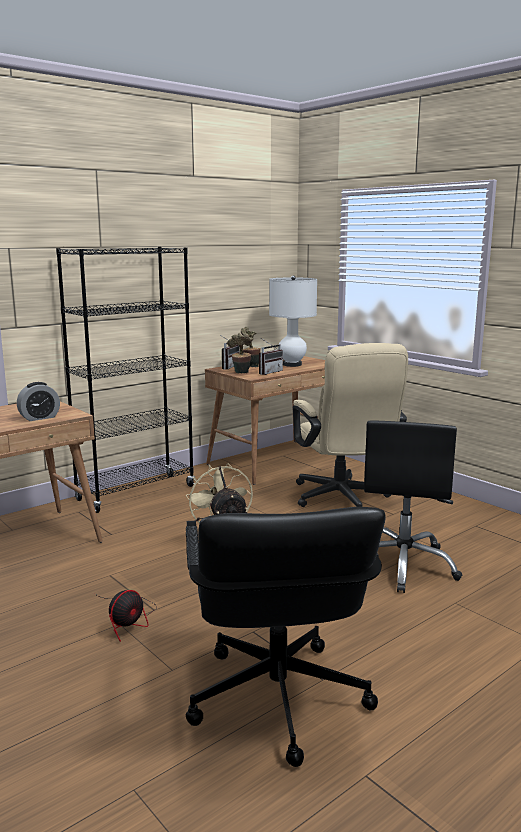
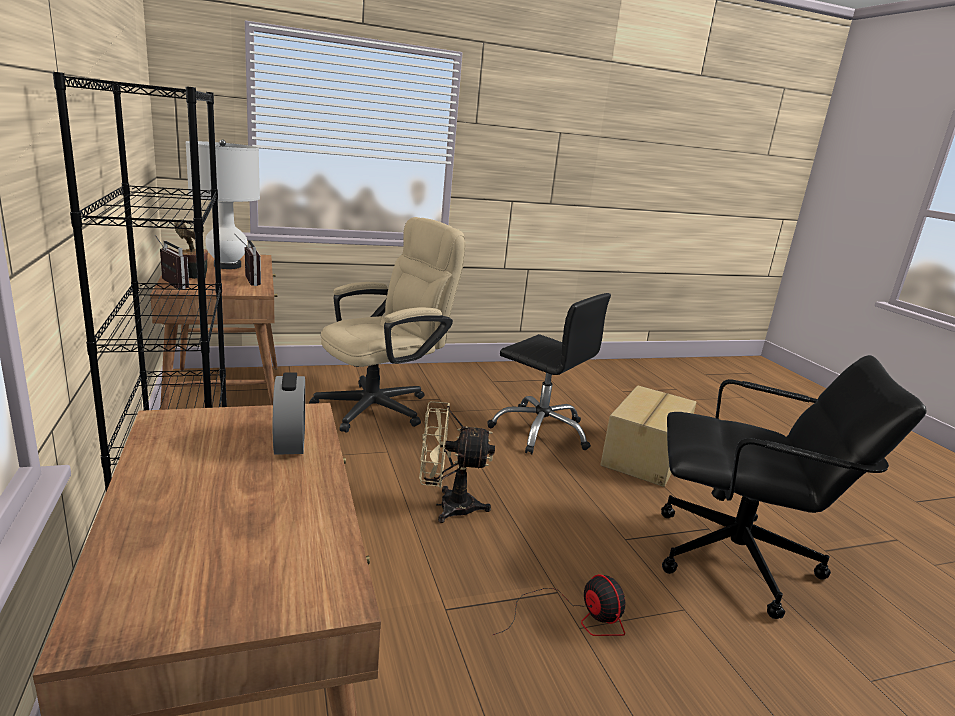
camera: 70 degrees left, 5 degrees up
(241, 373) = (225, 289): potted plant -> none
(343, 499) = (383, 406): beige office chair -> beige office chair turned 45 degrees counterclockwise
(437, 628) = (646, 456): none -> cardboard box

